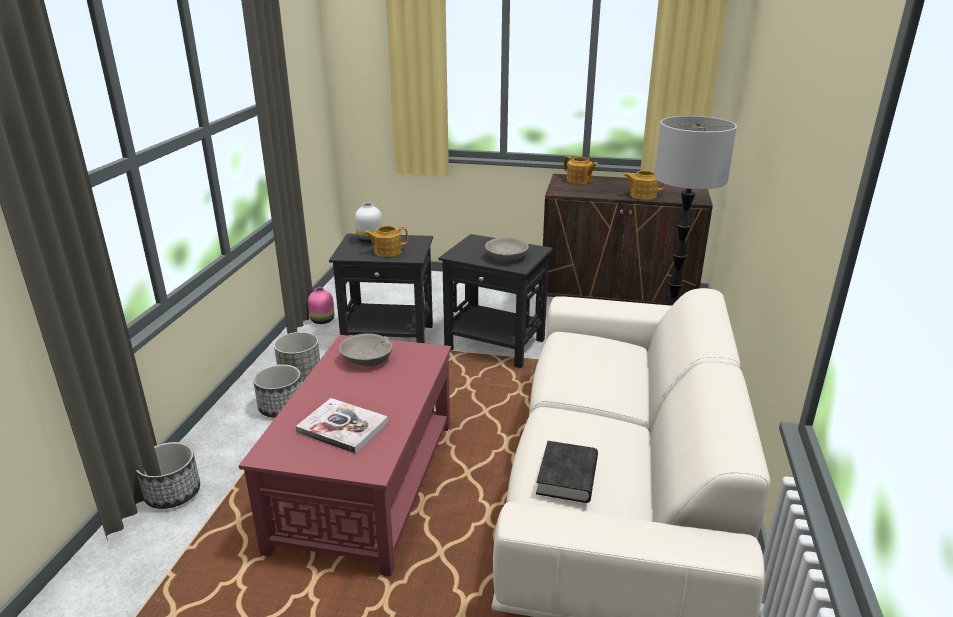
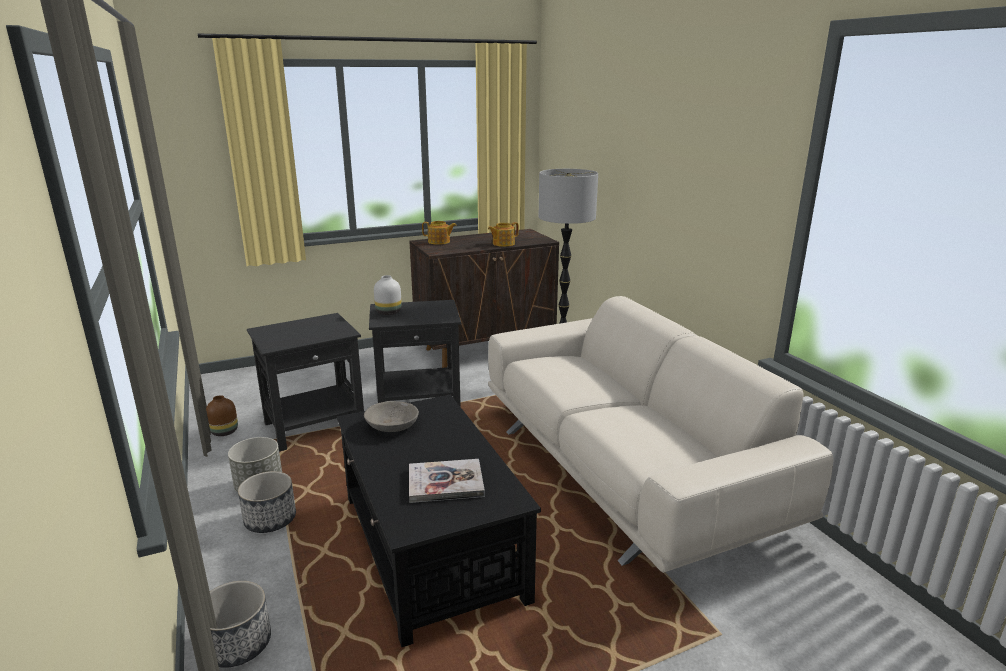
camera: 35 degrees left, 5 degrees down
(322, 320) = (224, 431): pink vase -> brown vase
(365, 484) = (431, 547): red coffee table -> black coffee table
(369, 241) = (281, 329): white vase -> white vase (388, 312)
(387, 251) = (313, 334): teapot -> none
(506, 257) = (428, 314): grey bowl -> none
(567, 477) = (653, 449): black book -> none

